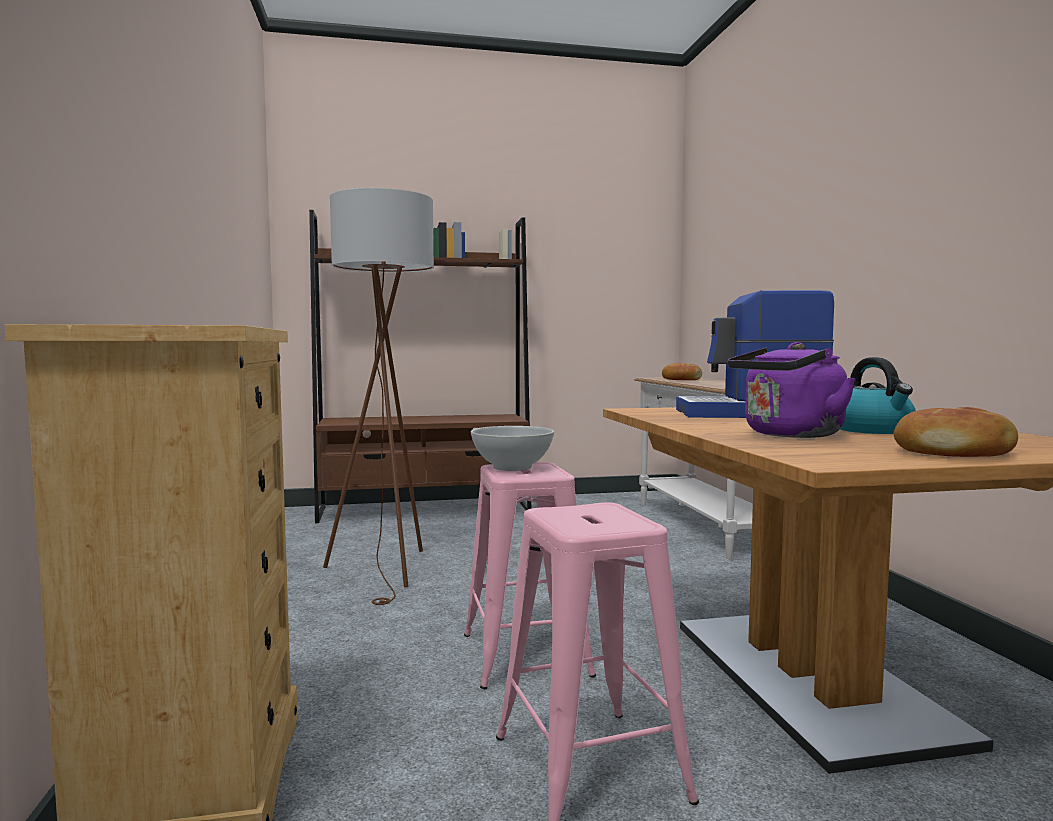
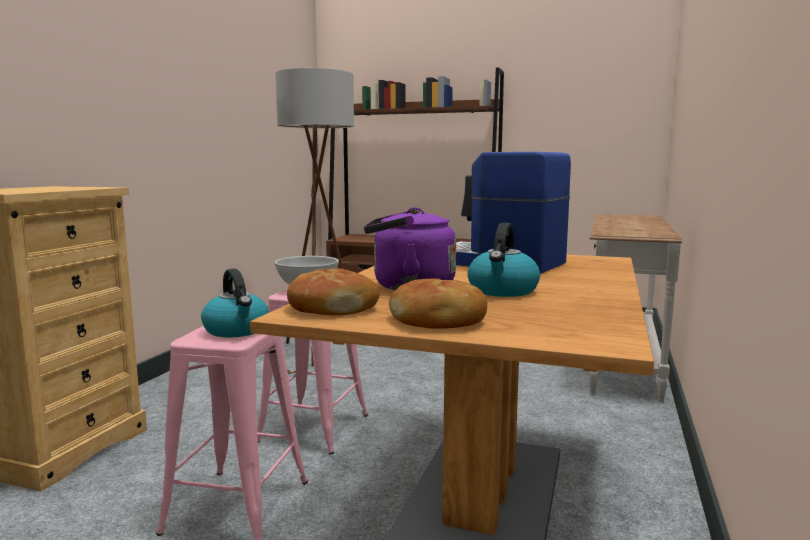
camera: 30 degrees right, 5 degrees up
(596, 514) = (237, 330): none -> kettle
(681, 379) = (621, 219): bread -> bread (332, 307)

